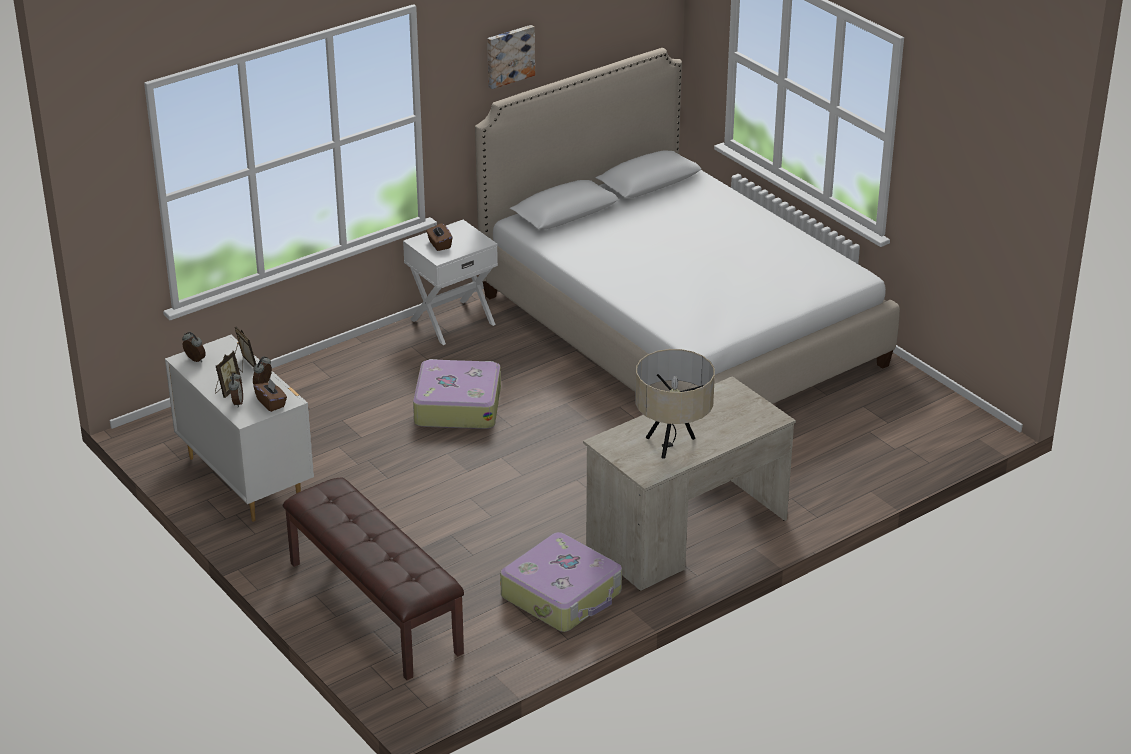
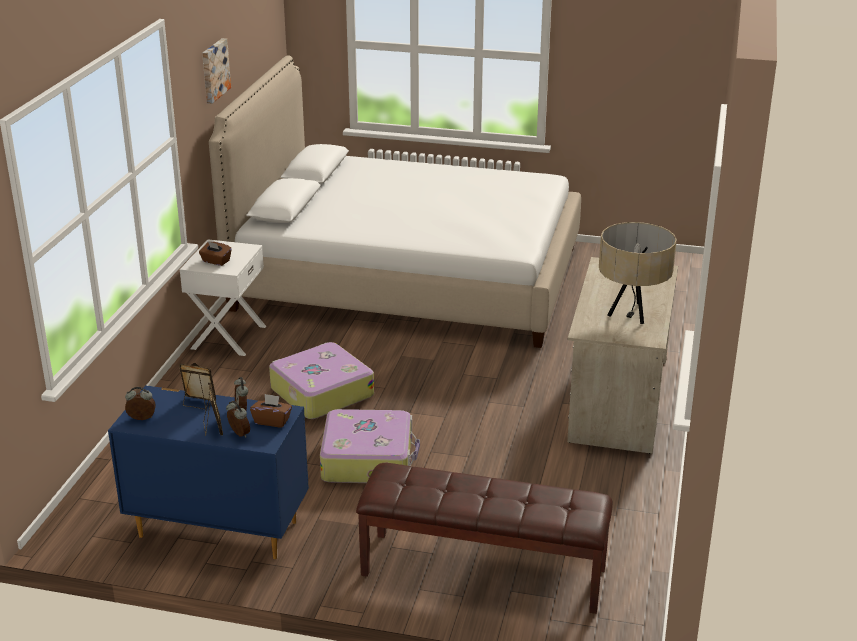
camera: 40 degrees left, 5 degrees down
(245, 478) = (217, 528): white dresser -> blue dresser
(563, 595) = (605, 484): suitcase -> suitcase (368, 459)

